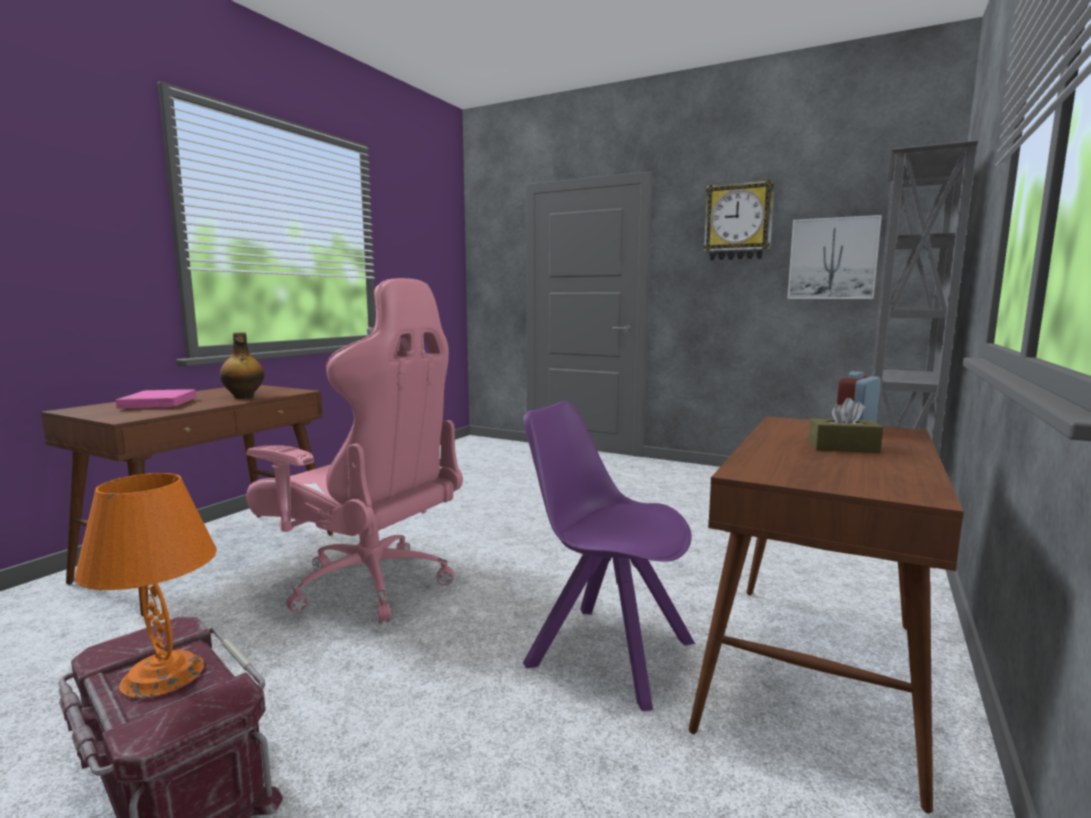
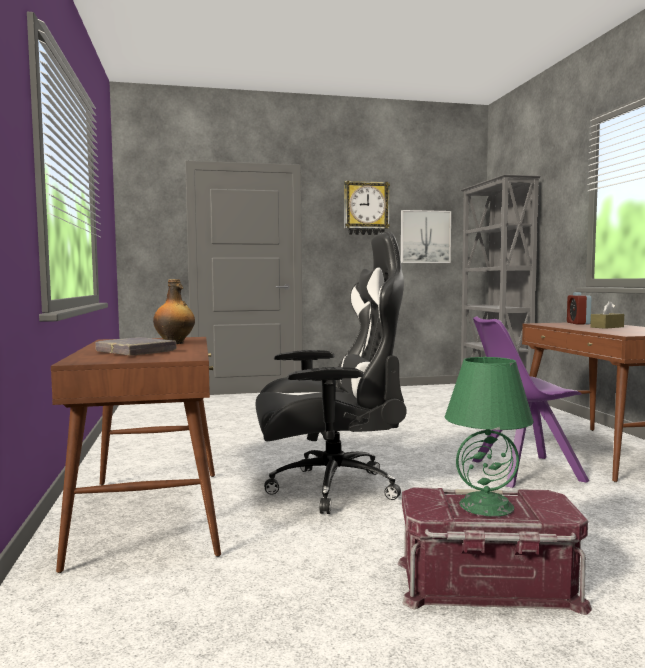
camera: 40 degrees left, 5 degrees down
(159, 404) = (136, 352): pink book -> grey book
(164, 674) = (486, 505): orange table lamp -> green table lamp
(363, 584) = (325, 489): pink office chair -> black office chair

